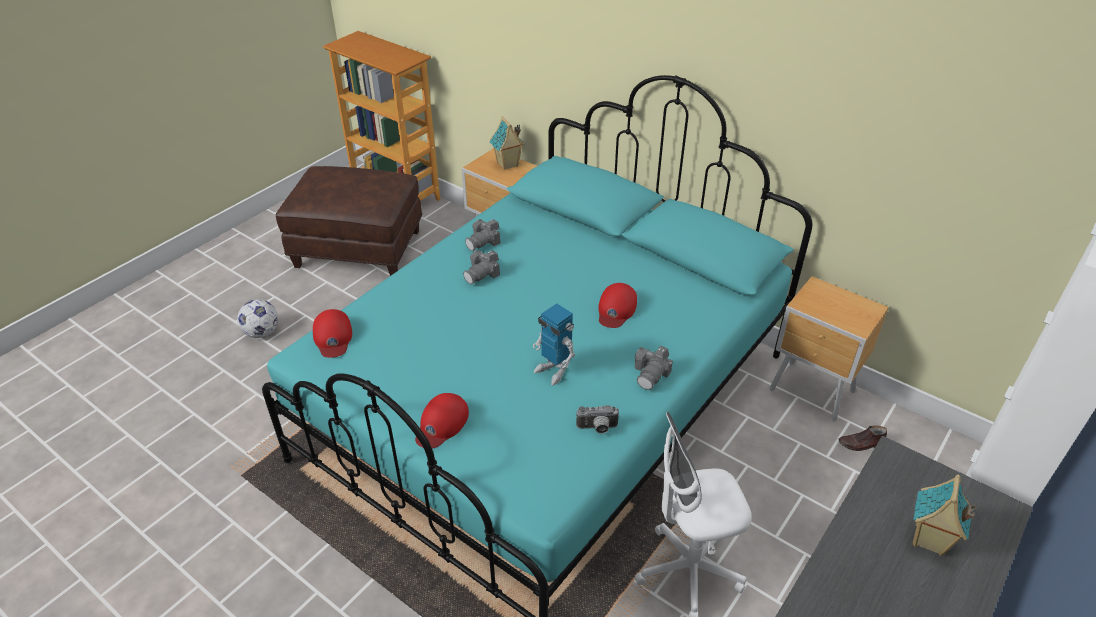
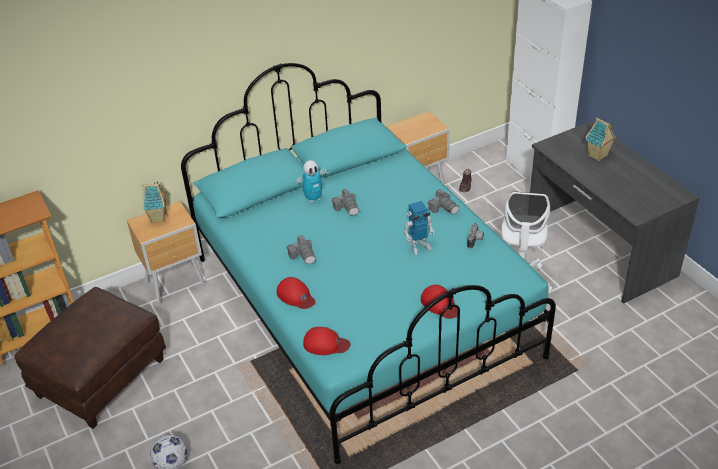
camera: 65 degrees left, 0 degrees up
(483, 242) = (266, 247): camera -> camera (347, 208)
(593, 251) = (313, 198): none -> toy robot
(616, 309) = (378, 205): red cap -> red cap (296, 296)

